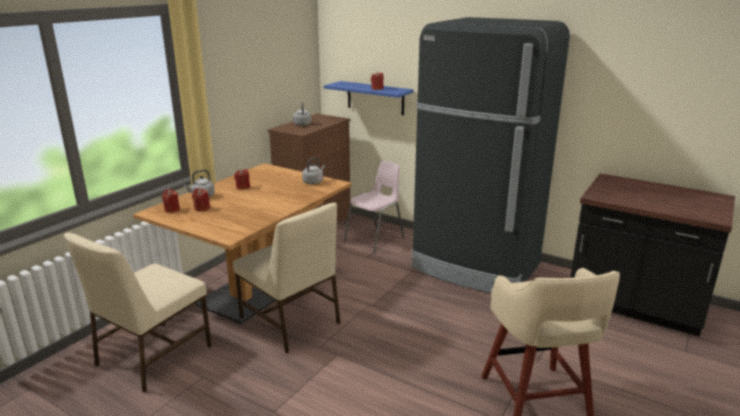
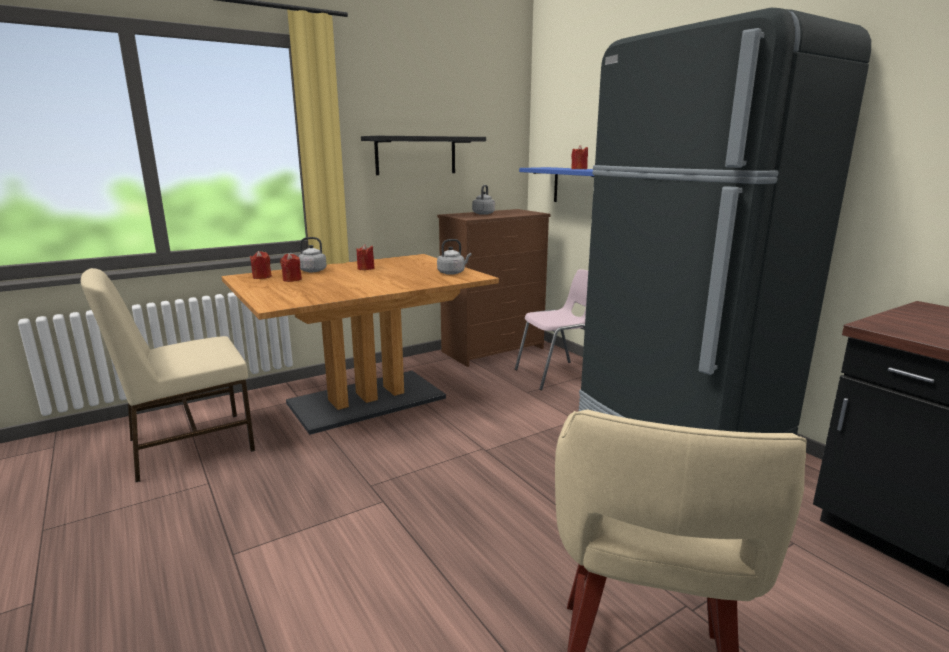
camera: 25 degrees right, 5 degrees down
(250, 85) = (416, 155): none -> black shelf
(290, 323) = (365, 447): beige chair -> none

